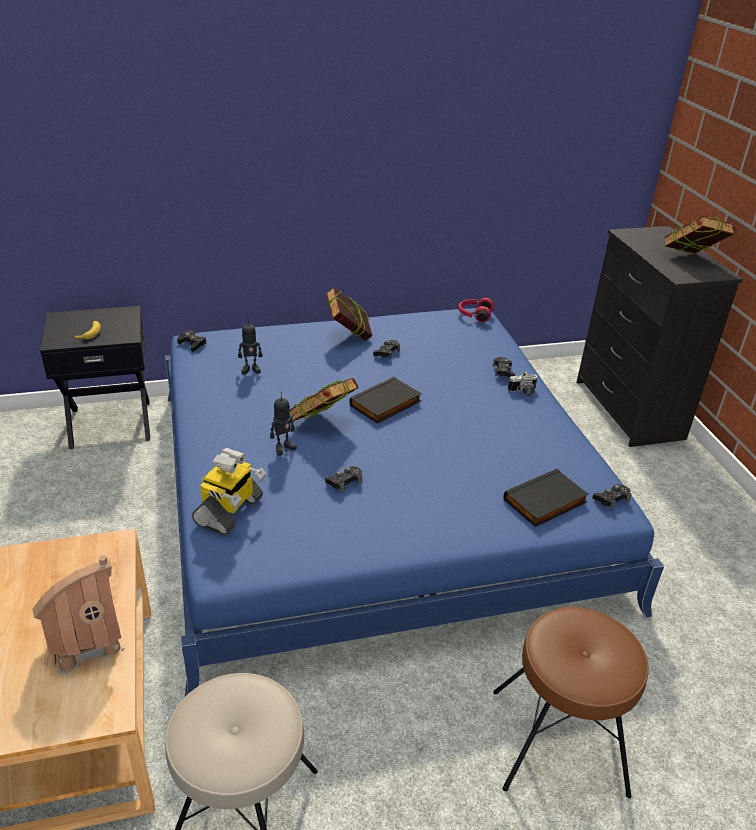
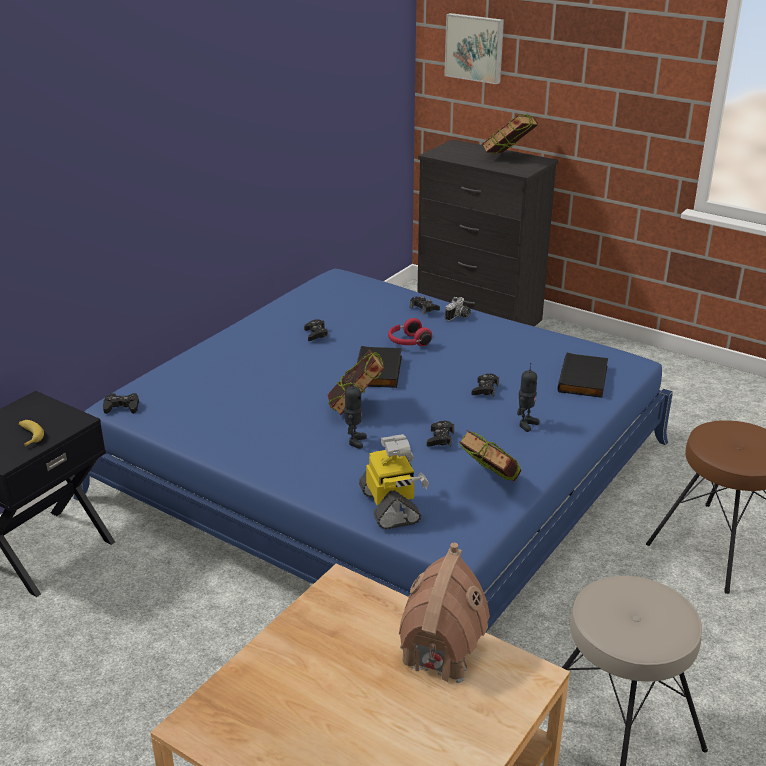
camera: 40 degrees left, 5 degrees down
(251, 369) = (218, 401): toy robot -> toy robot (526, 424)
(348, 336) = (261, 336): book -> book (489, 485)
(474, 315) = (337, 276): red headphones -> red headphones (408, 342)
(611, 499) = (617, 357): black game controller -> black game controller (485, 389)
(713, 134) = (475, 47): none -> picture

